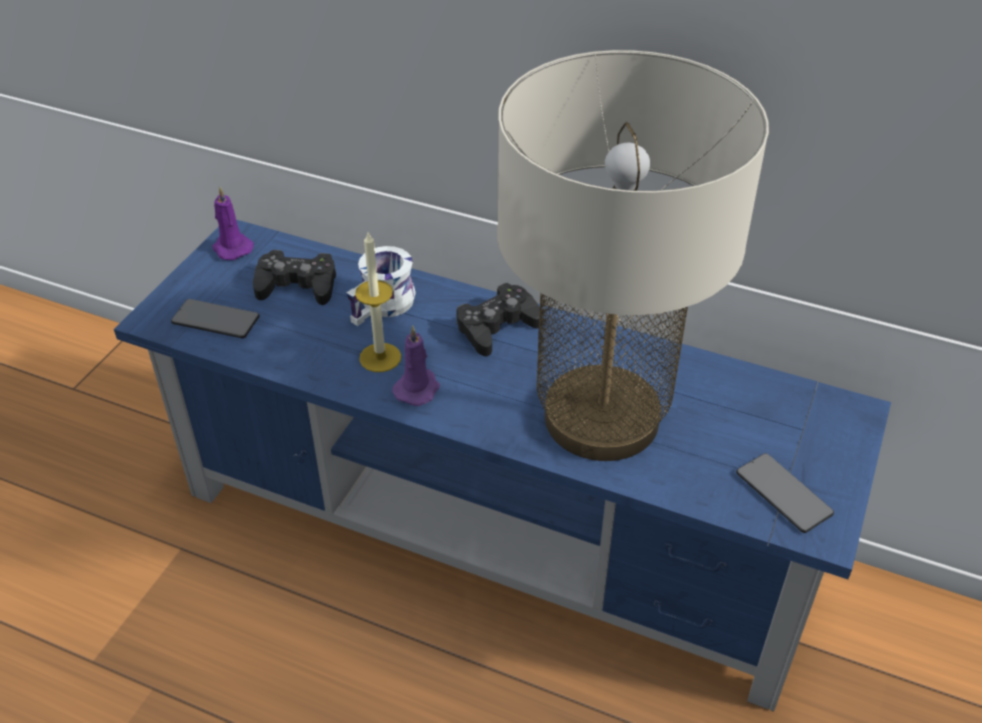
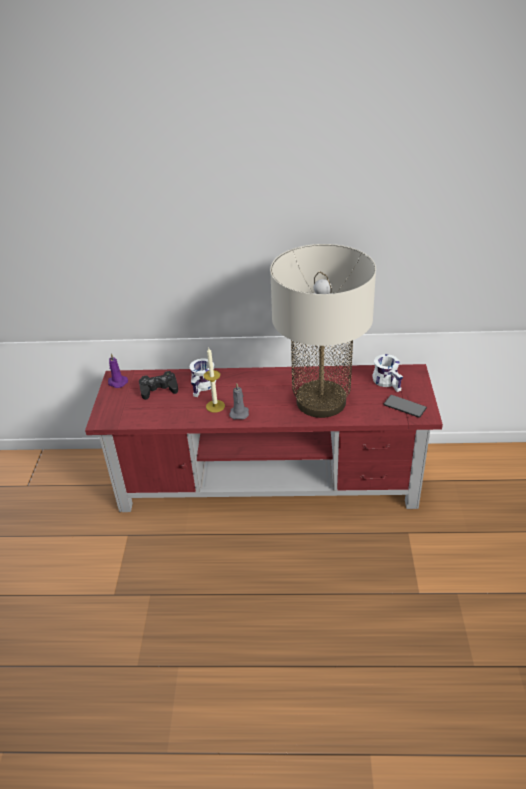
camera: 20 degrees left, 5 degrees down
(216, 320) = (131, 413): phone -> none
(418, 388) = (239, 413): purple candle -> grey candle
(491, 536) = (268, 483): blue tv stand -> red tv stand
(497, 327) = (257, 380): black game controller -> none
(780, 418) = (389, 381): none -> white mug

